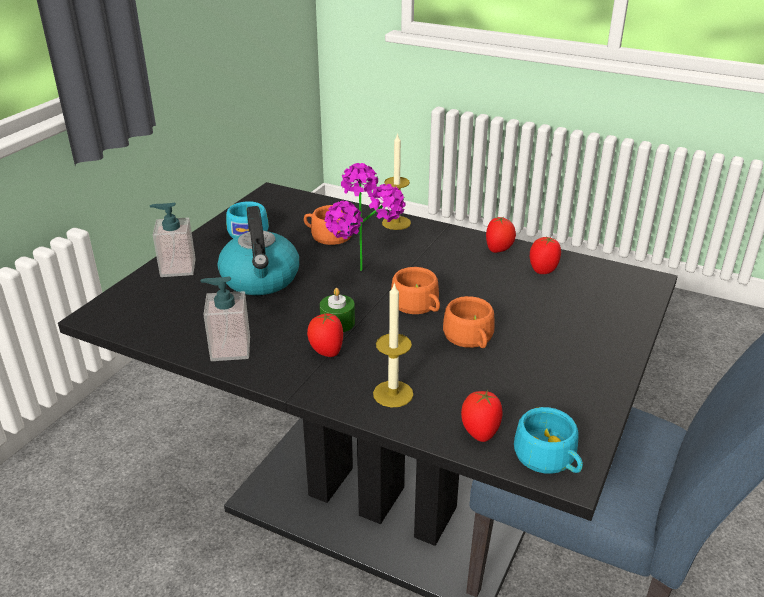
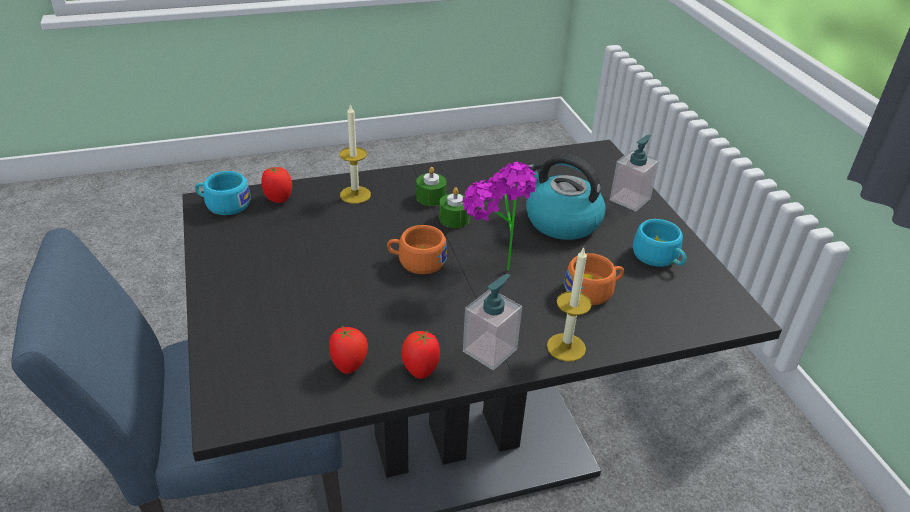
camera: 135 degrees right, 5 degrees up
(230, 349) = (489, 172): soap dispenser -> soap dispenser (490, 350)
(326, 352) = (431, 197): tomato -> green candle
(470, 339) = (345, 254): orange cup -> none

